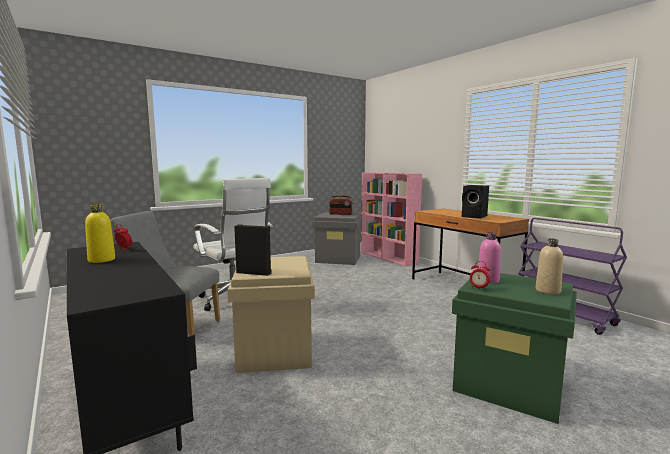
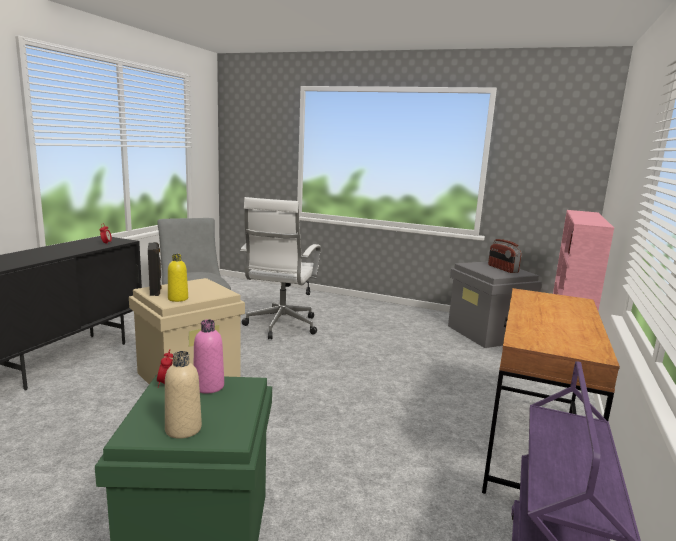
camera: 55 degrees right, 5 degrees up
(101, 260) = (69, 246): yellow bottle -> yellow bottle (178, 299)
(475, 217) = (537, 325): black speaker -> none

